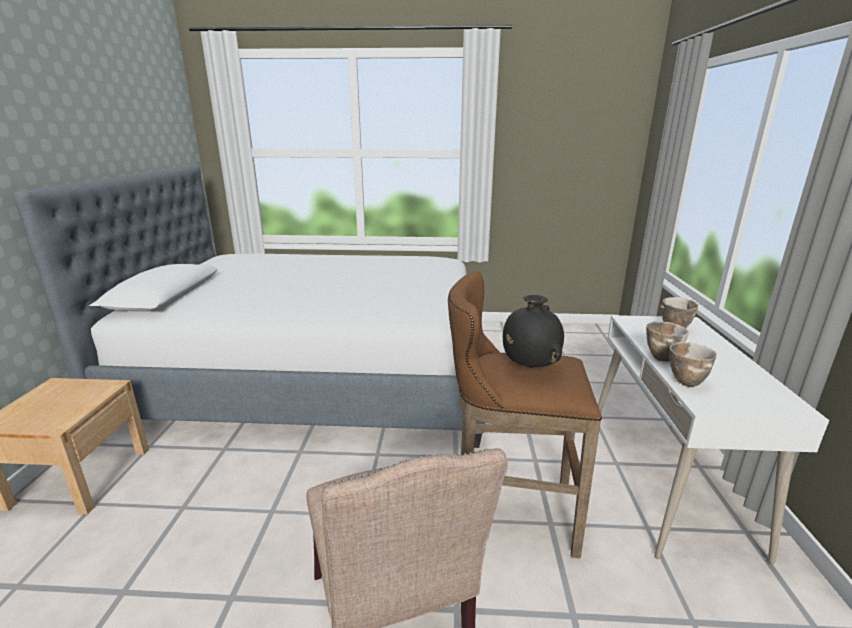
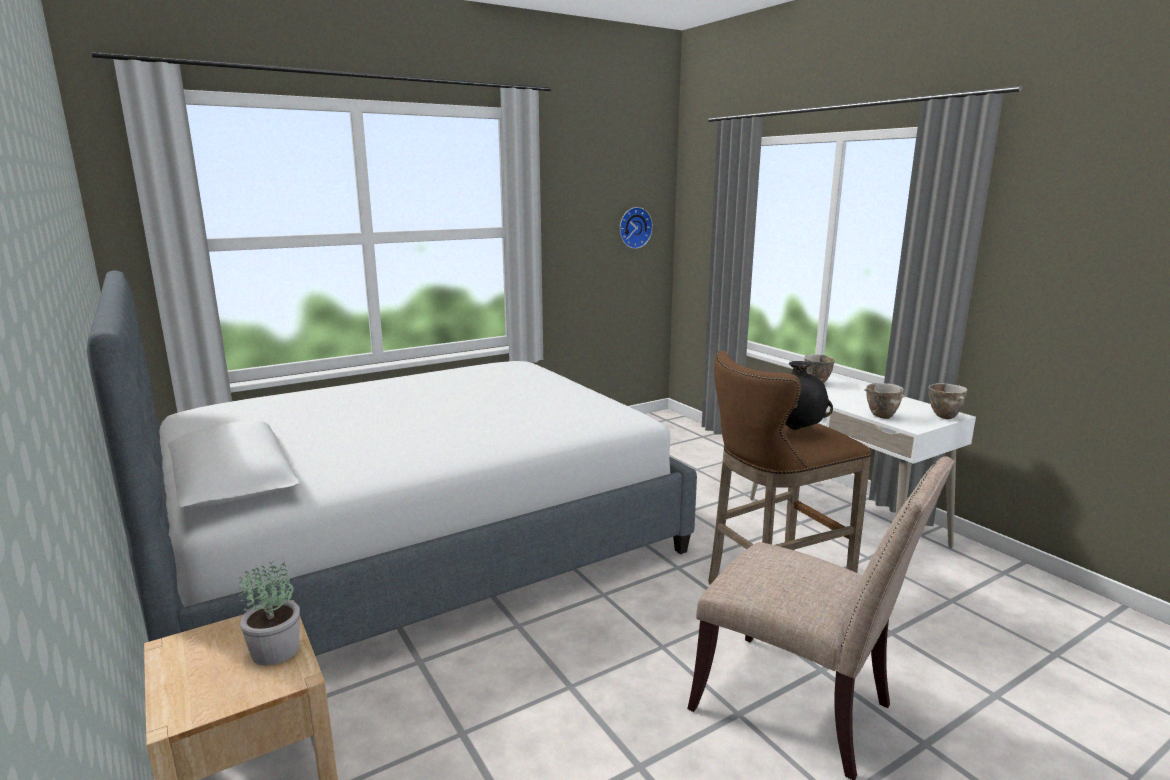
camera: 35 degrees left, 5 degrees down
(75, 406) = (276, 651): none -> potted plant
(596, 155) = (634, 227): none -> wall clock
(661, 357) = (842, 404): bowl -> bowl (943, 416)

